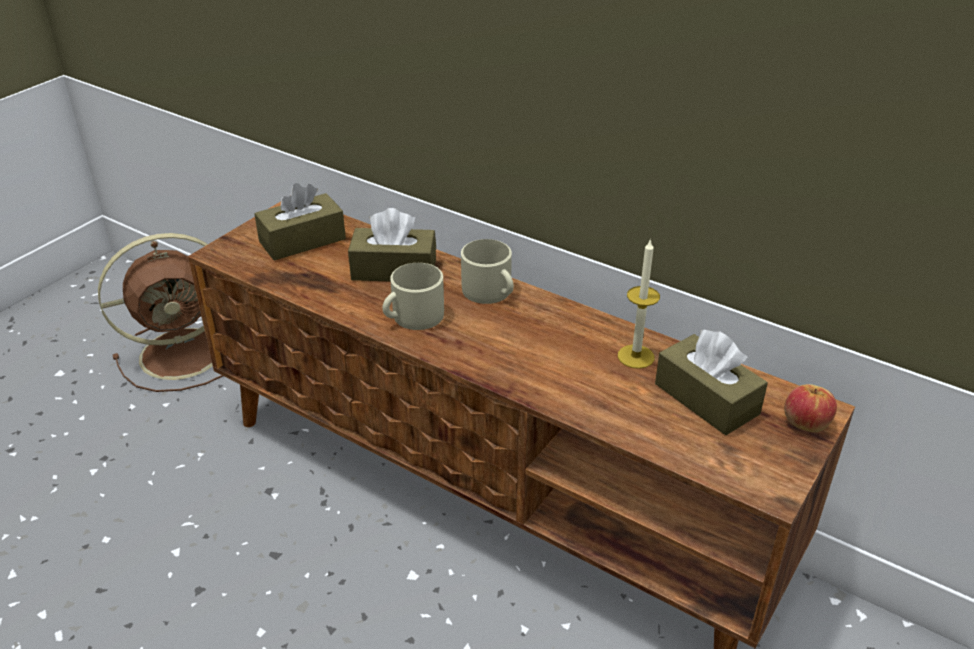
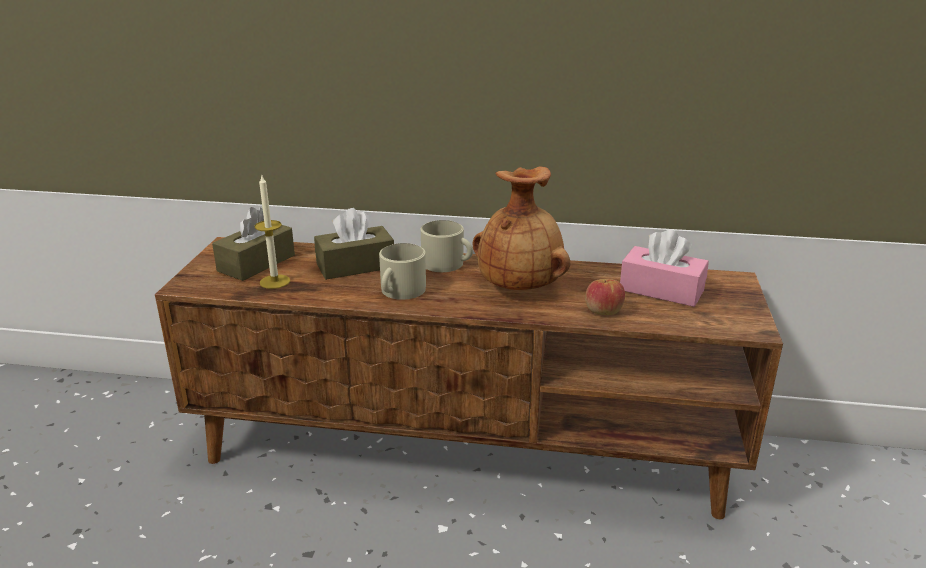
camera: 25 degrees left, 10 degrees down
(186, 352) = (112, 422): brown fan -> none
(544, 347) = (520, 287): none -> brown vase
(636, 356) = (591, 278): candle -> candle (275, 281)
(706, 399) = (661, 290): brown tissue box -> pink tissue box
(805, 423) = (735, 287): apple -> apple (603, 311)

